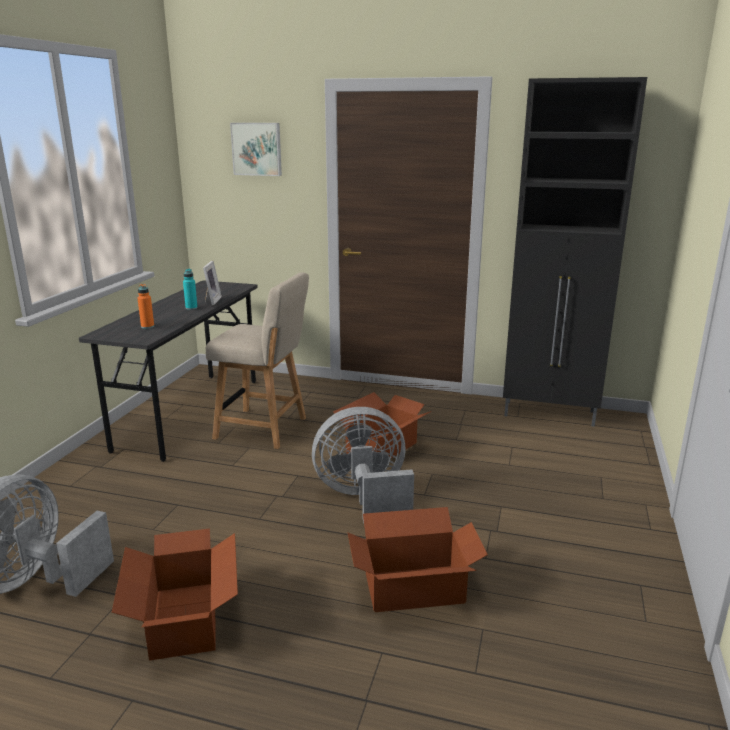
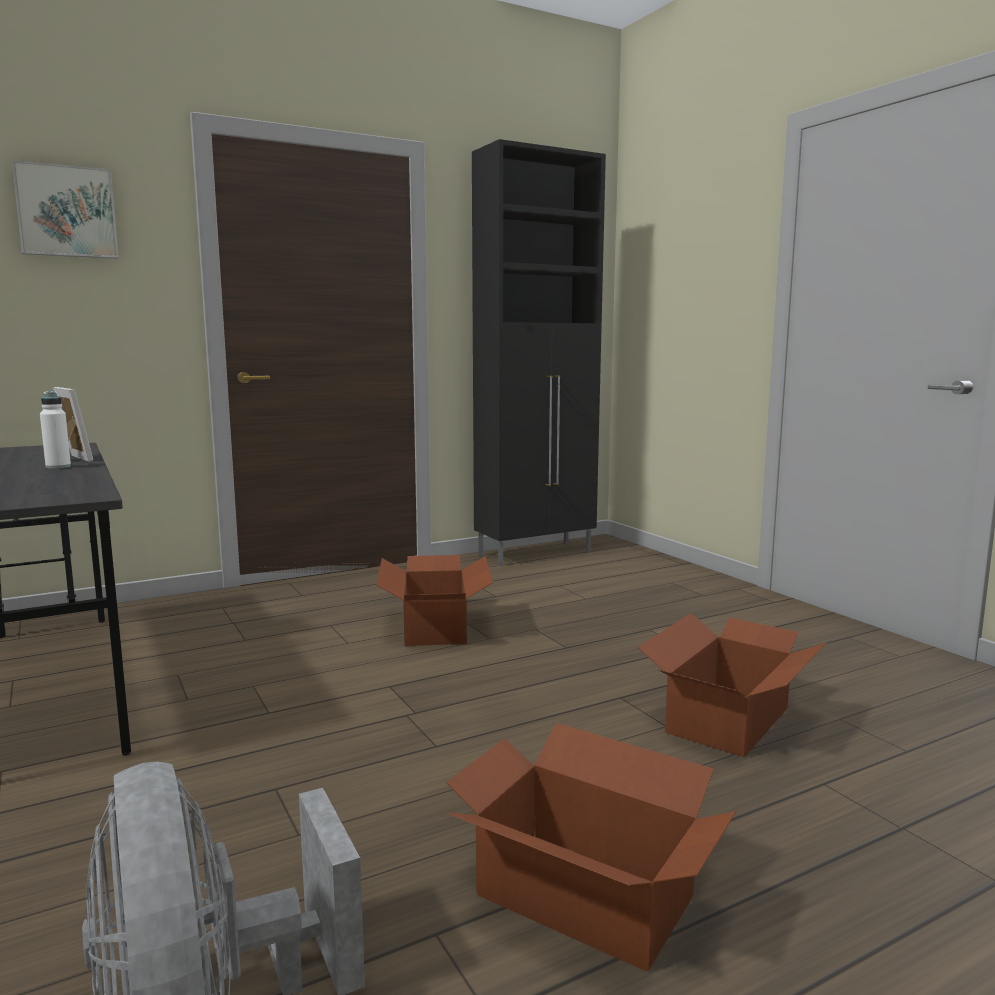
camera: 45 degrees left, 10 degrees down
(147, 326) = (41, 488): orange bottle -> none
(191, 308) = (58, 467): turquoise bottle -> white bottle
(265, 429) = (235, 660): beige chair -> none
(364, 498) = (515, 674): grey fan -> none

